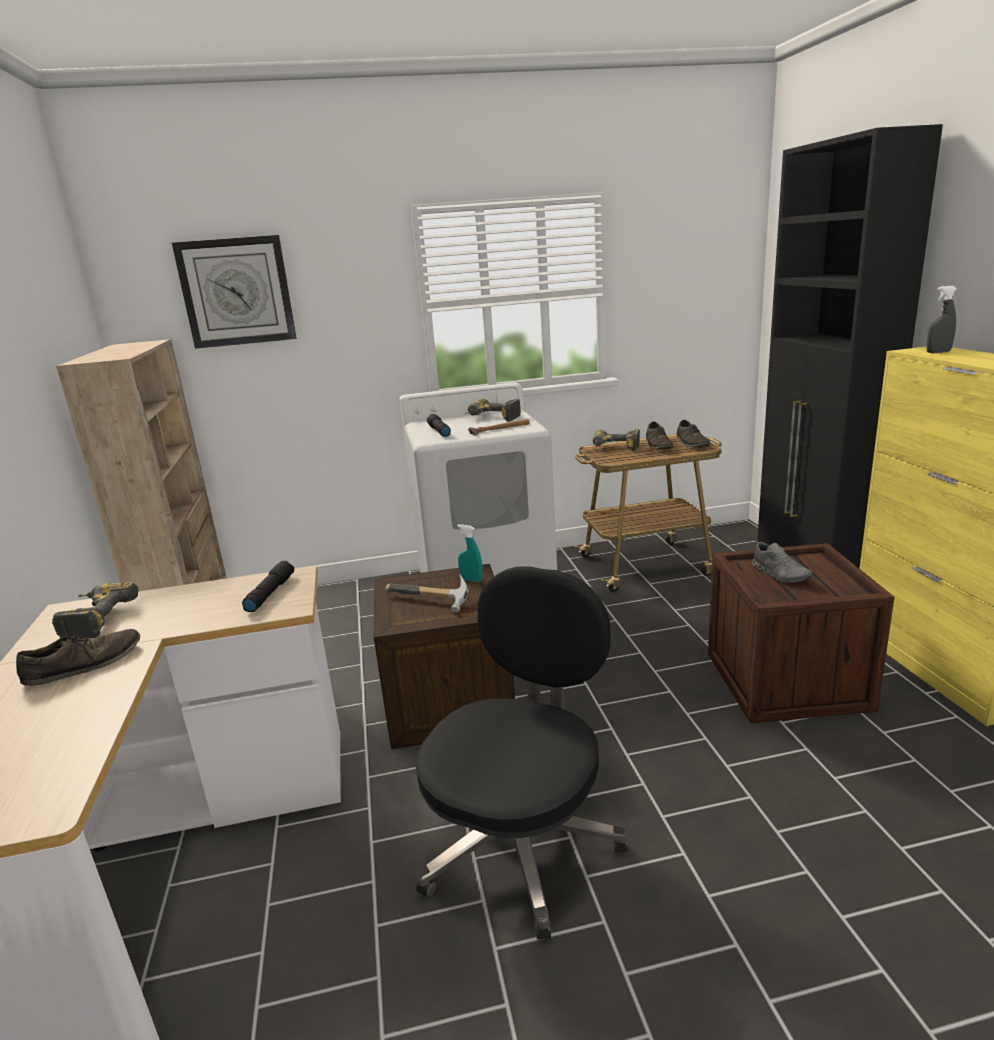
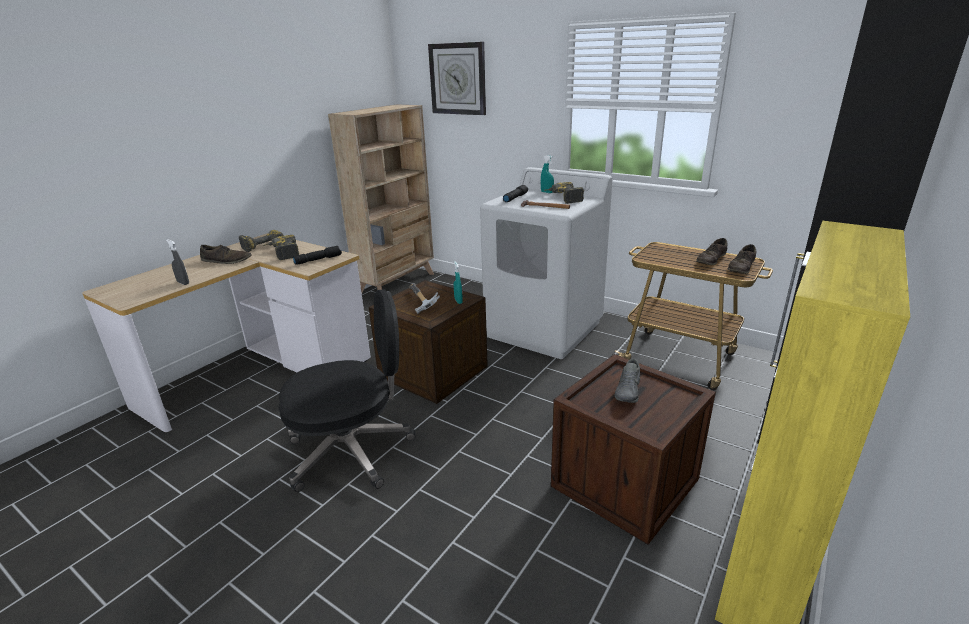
camera: 45 degrees right, 5 degrees up
(454, 418) = (547, 192): none -> turquoise spray bottle
(614, 448) = (672, 251): power drill -> power drill (282, 253)
(938, 352) = (854, 236): grey spray bottle -> grey spray bottle (183, 283)

